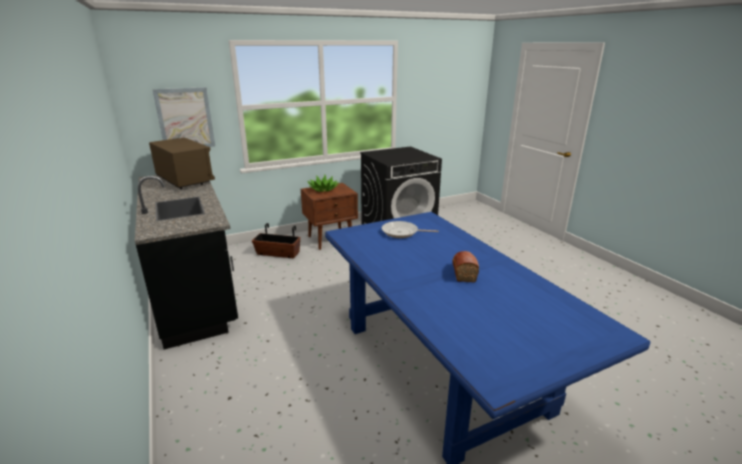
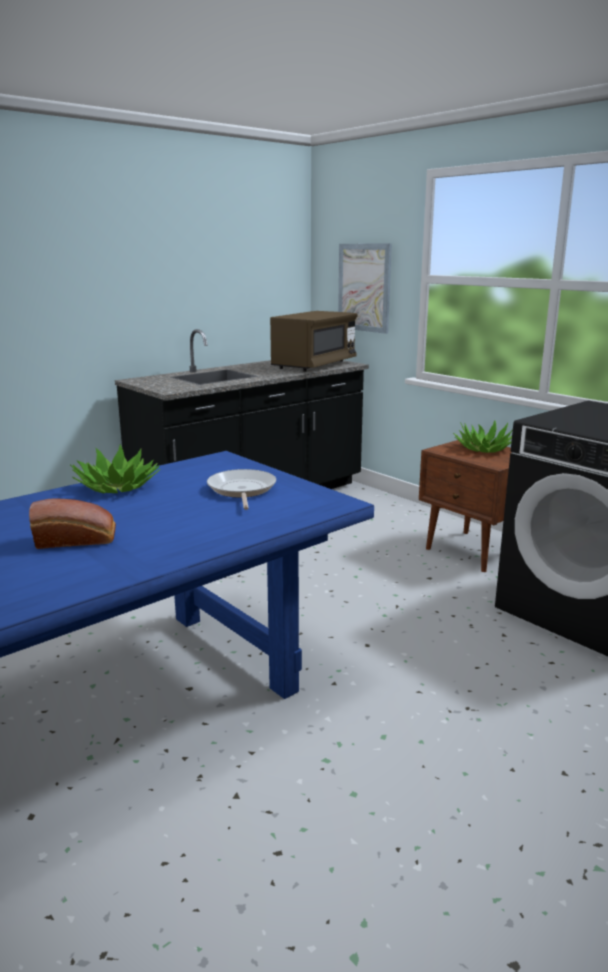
camera: 75 degrees right, 5 degrees down
(278, 253) = (383, 523): planter -> none
(381, 262) = (117, 487): none -> potted plant

